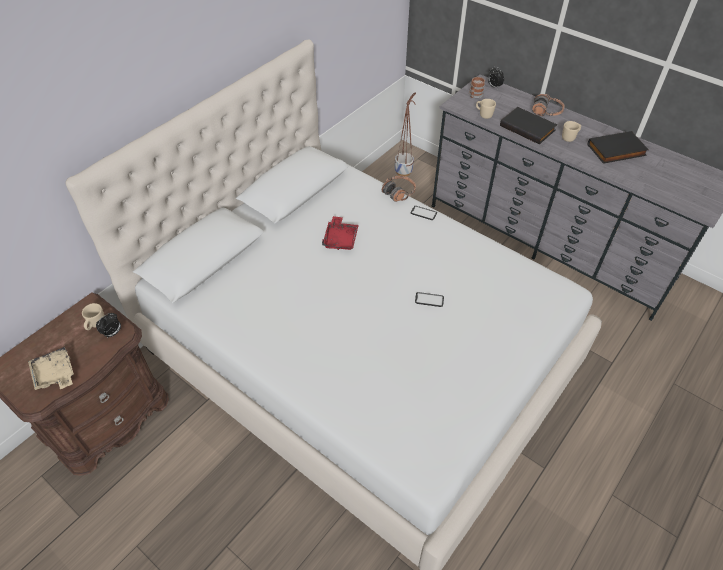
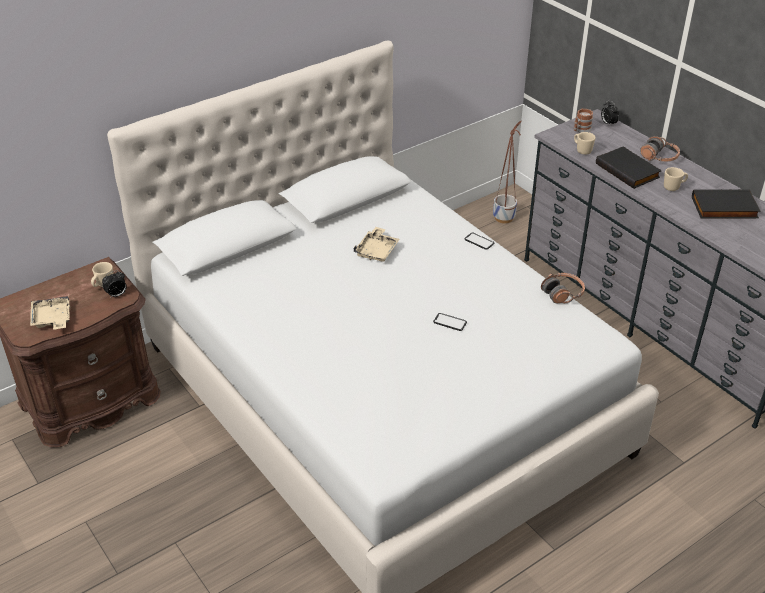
camera: 15 degrees right, 10 degrees down
(340, 239) = (377, 251): red tray -> beige tray
(398, 192) = (459, 217): headphones -> headphones (562, 293)

